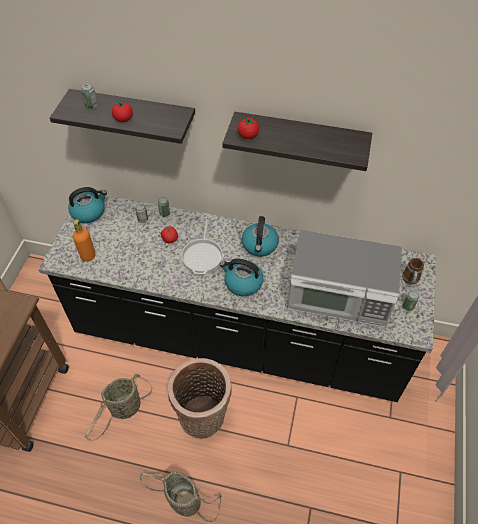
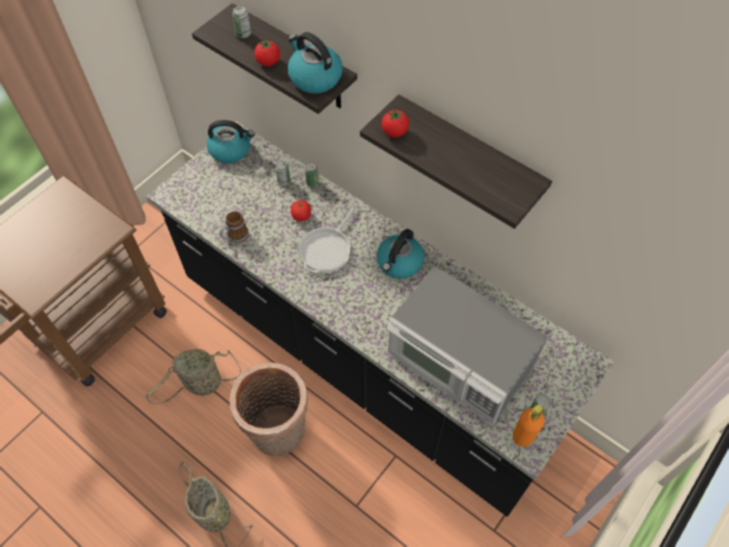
camera: 25 degrees right, 5 degrees up
(88, 256) = (204, 201): orange bottle -> orange bottle (523, 436)
(242, 283) = (354, 301): kettle -> kettle (314, 77)
(410, 280) = (559, 381): mug -> mug (235, 238)

